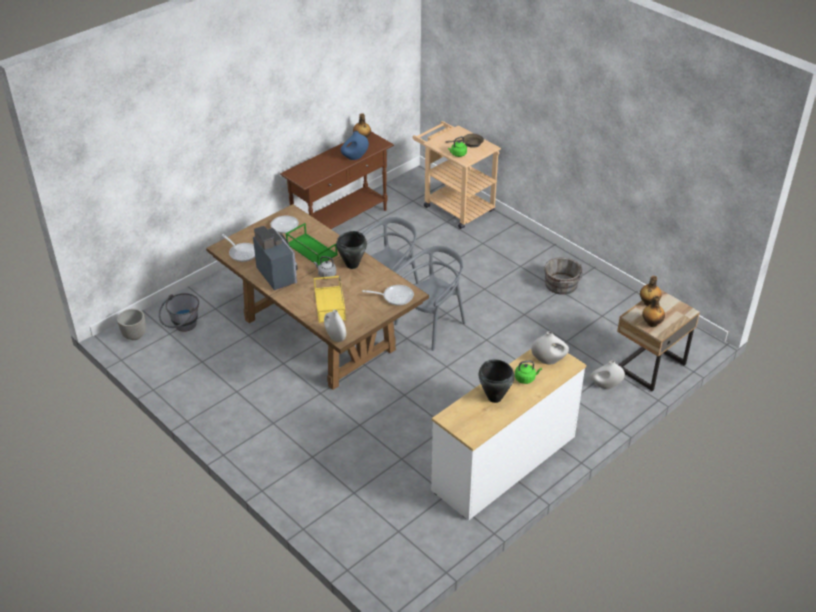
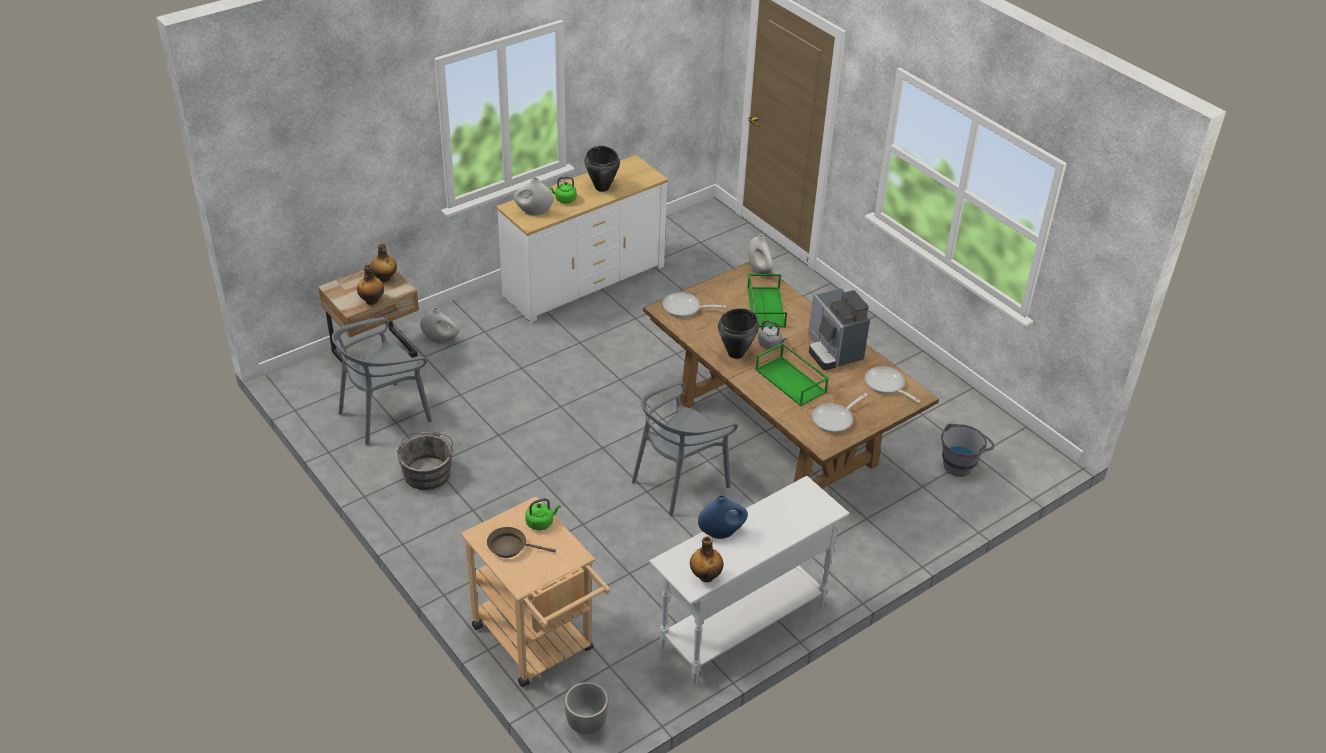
camera: 175 degrees left, 0 degrees up
(134, 335) = (1021, 457): planter -> planter (586, 724)
(330, 304) = (765, 306): yellow tray -> green tray
(341, 222) = (742, 627): brown console table -> white console table
(431, 326) = (627, 431): grey chair -> grey chair (385, 415)

